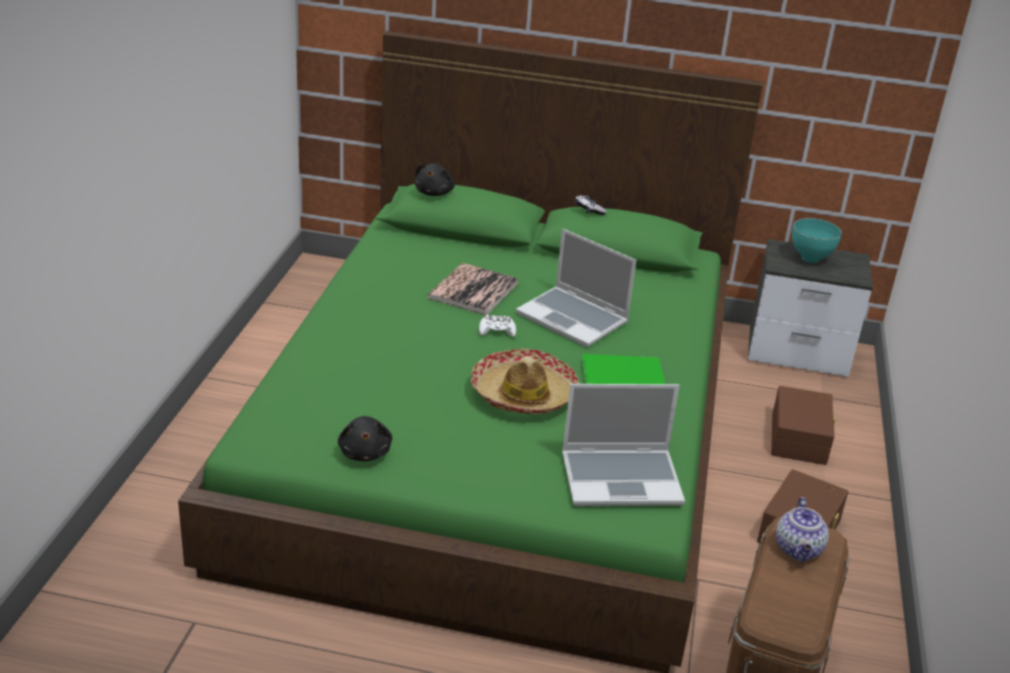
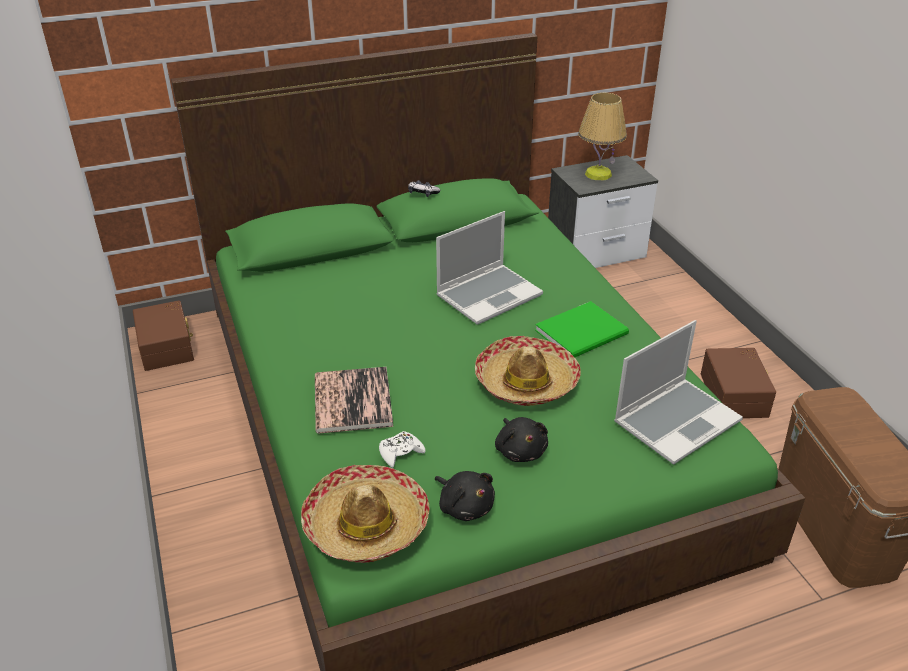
camera: 30 degrees left, 5 degrees up
(277, 428) = (366, 524): none -> hat
(434, 193) = (279, 225): black plush toy -> black plush toy (520, 450)
(473, 290) = (385, 304): book -> book (352, 401)
(497, 331) = (444, 333): white game controller -> white game controller (400, 453)
(574, 319) = (489, 295): laptop -> laptop turned 45 degrees counterclockwise
(798, 550) = (843, 416): teapot -> none
(801, 438) = (663, 320): brown storage box -> brown storage box (167, 346)
(811, 260) = (598, 174): turquoise bowl -> table lamp

